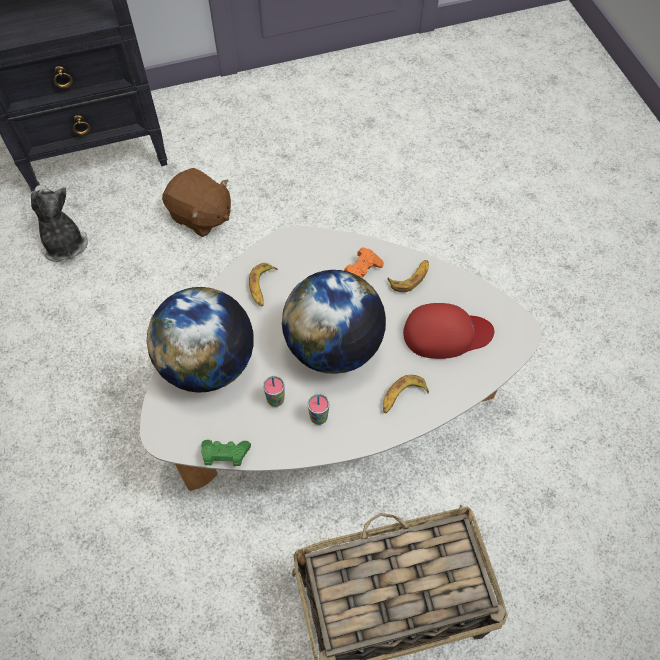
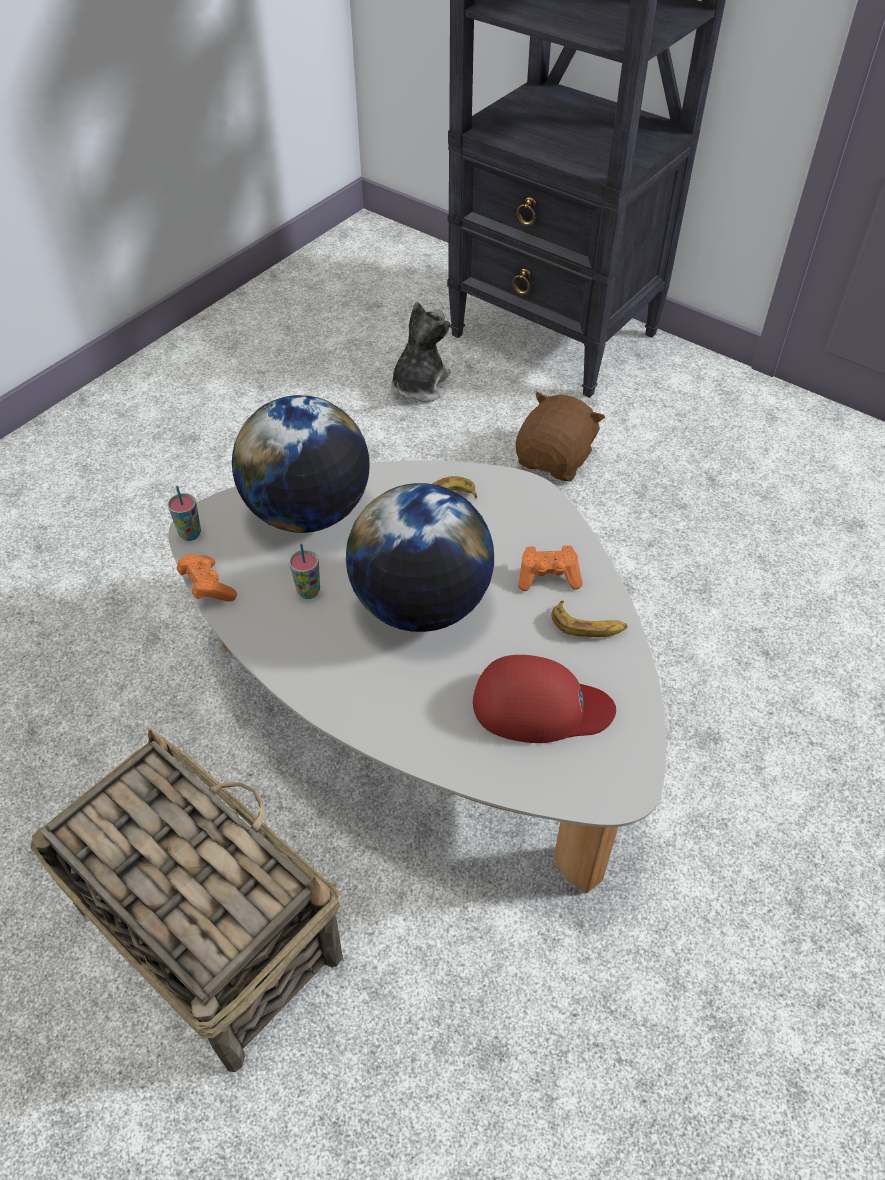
camera: 55 degrees right, 10 degrees down
(201, 216) = (555, 460): brown plush toy -> brown plush toy turned 150 degrees counterclockwise
(225, 456) = (207, 587): green game controller -> orange game controller
(318, 418) = (315, 642): cup -> cup (190, 534)
(402, 397) = (408, 708): banana -> none
(446, 333) = (540, 706): red cap -> red cap turned 45 degrees counterclockwise

